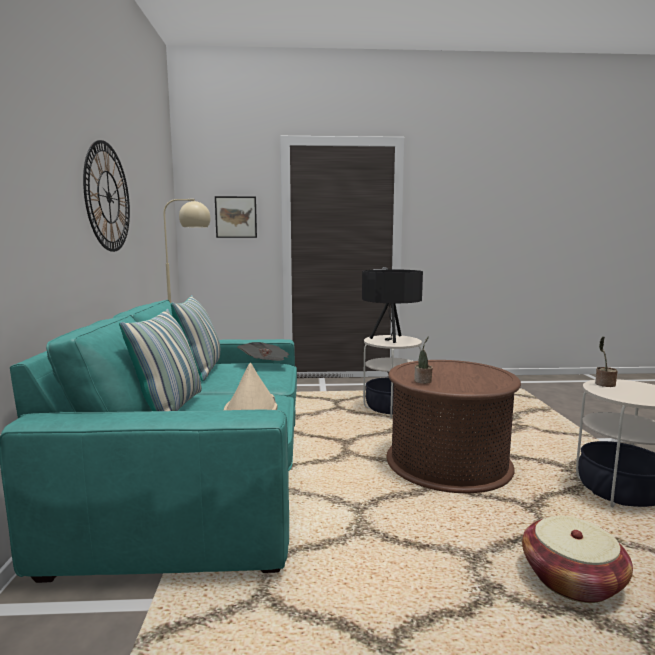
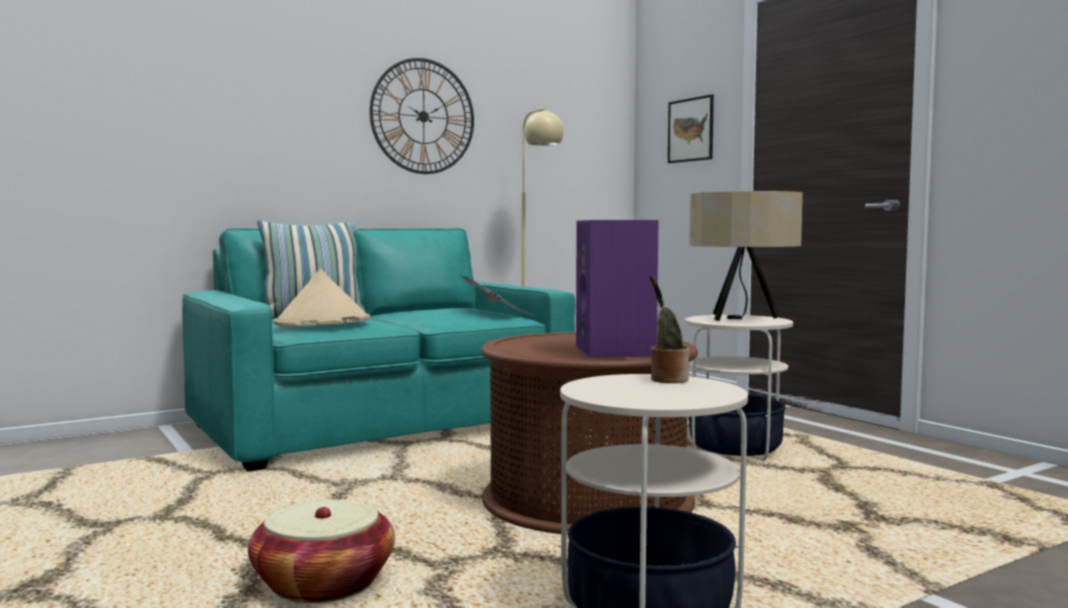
camera: 60 degrees right, 5 degrees down
(201, 370) = (439, 308): pillow -> none
(391, 339) = (743, 318): black table lamp -> beige table lamp
(423, 381) = (523, 340): potted plant -> none
(487, 375) = (617, 351): none -> purple speaker

